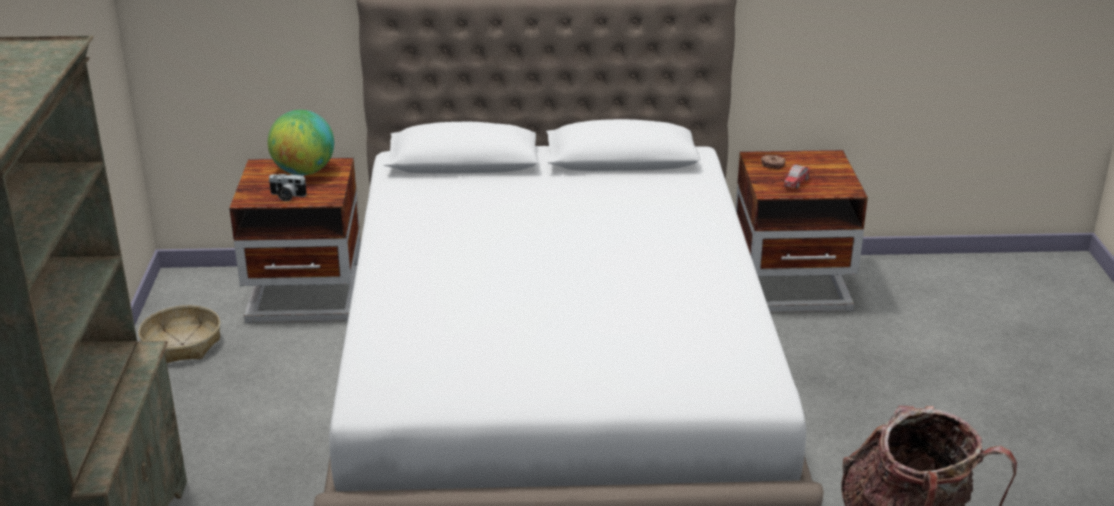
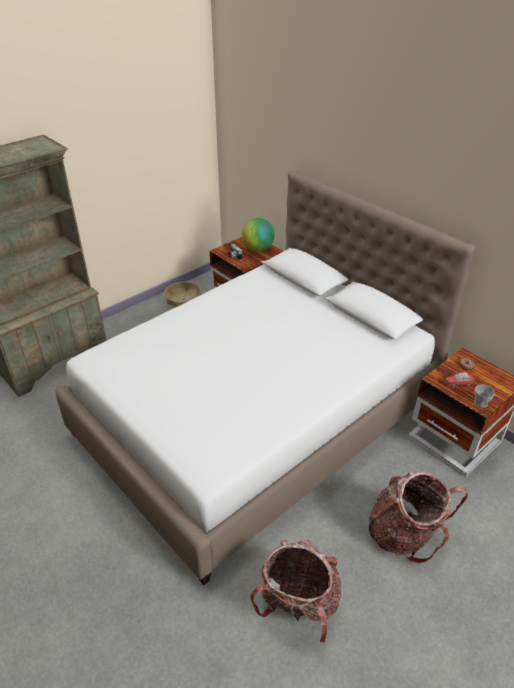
camera: 50 degrees right, 10 degrees up
(841, 188) = (480, 403): none -> cup
(887, 395) = (405, 534): none -> backpack

